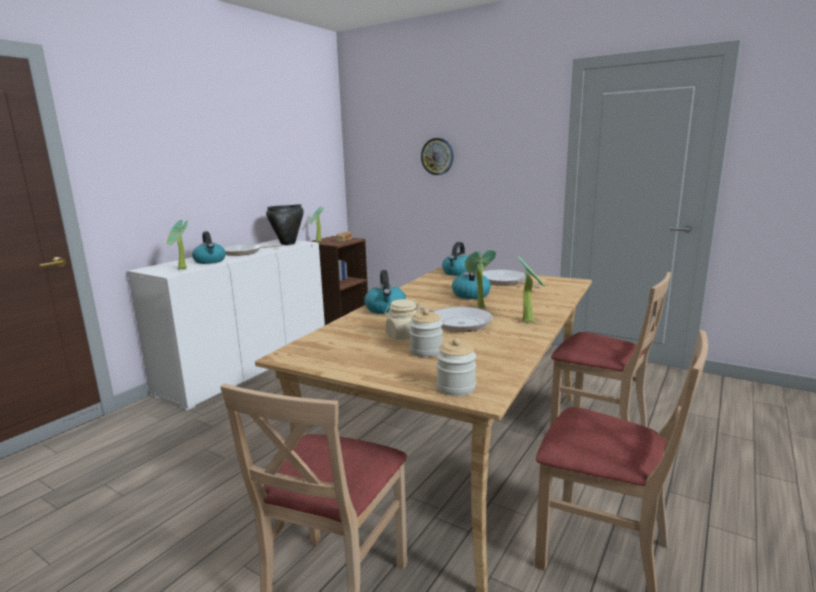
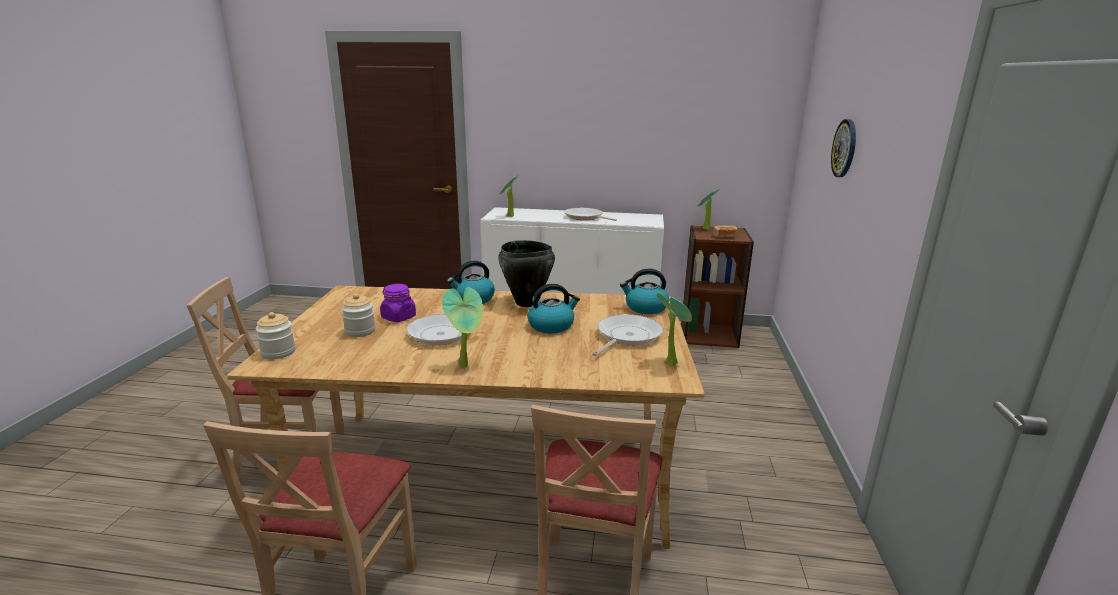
camera: 65 degrees right, 5 degrees up
(210, 261) = (542, 216): kettle -> none
(288, 243) = (640, 220): black cooking pot -> black cooking pot (526, 303)
(403, 335) = (398, 317): beige jar -> purple jar
(478, 306) = (506, 335): potted plant -> potted plant (671, 362)

